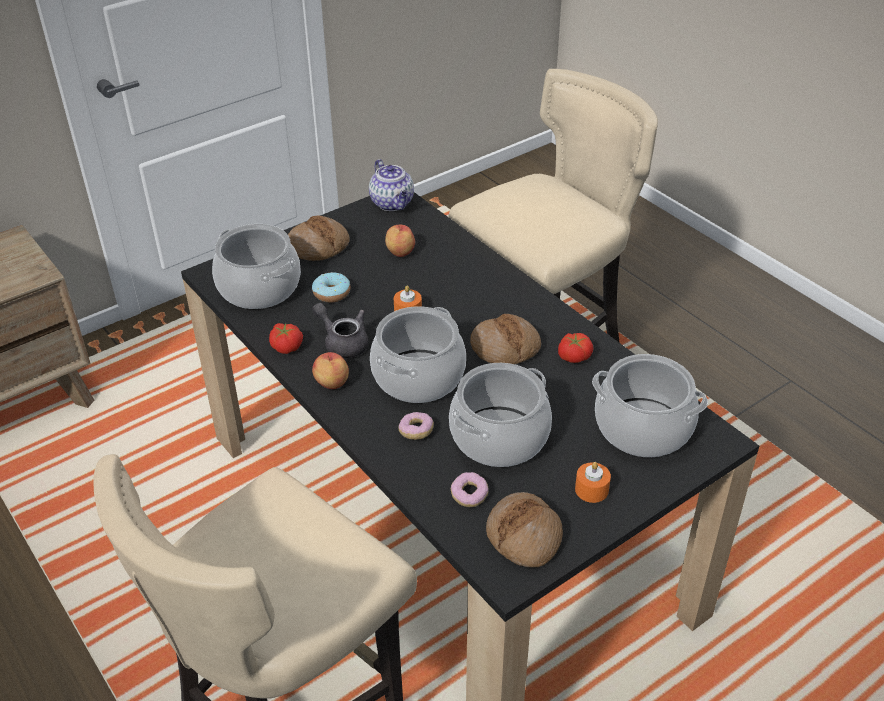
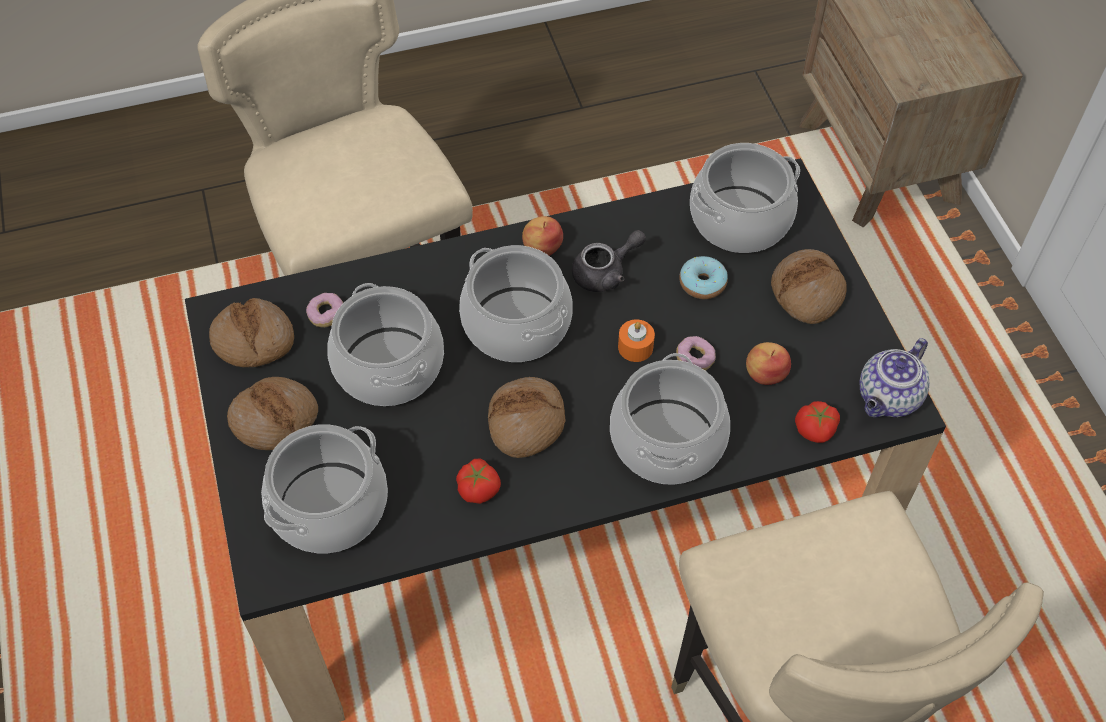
camera: 110 degrees right, 15 degrees up
(287, 346) = (620, 223): tomato -> tomato (815, 429)
(393, 204) = (888, 399): teapot -> teapot turned 45 degrees counterclockwise
(416, 431) = (434, 298): donut -> donut (695, 359)
(479, 281) = (668, 441): none -> cooking pot
(591, 489) = (274, 419): orange candle -> bread

